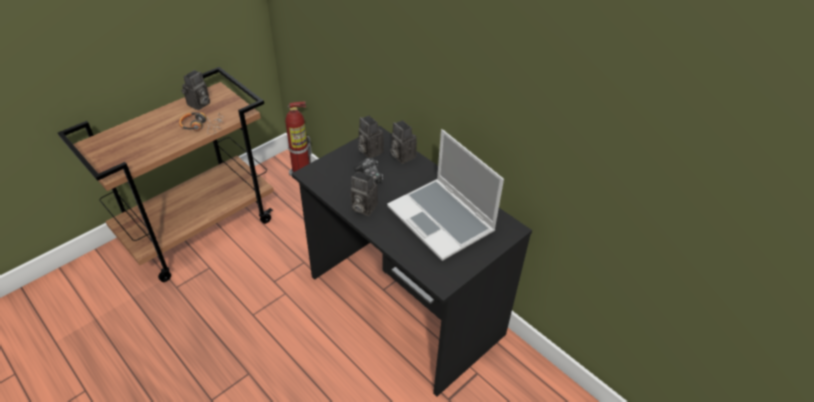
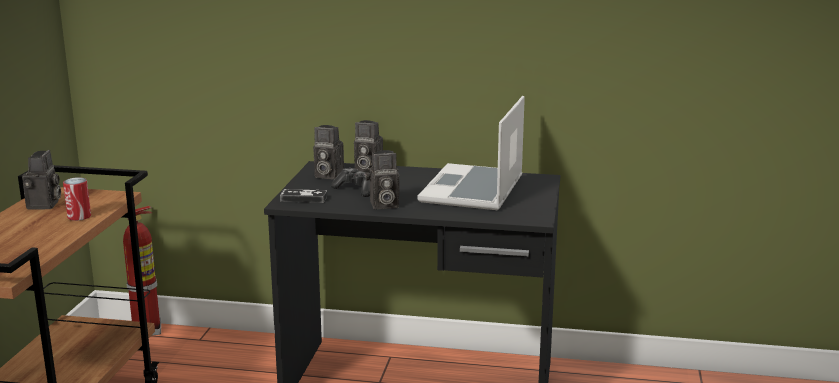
camera: 35 degrees left, 25 degrees down
(202, 126) = (79, 217): headphones -> can
(325, 173) = (303, 198): none -> game controller
(442, 220) = (473, 190): laptop -> laptop turned 90 degrees clockwise

